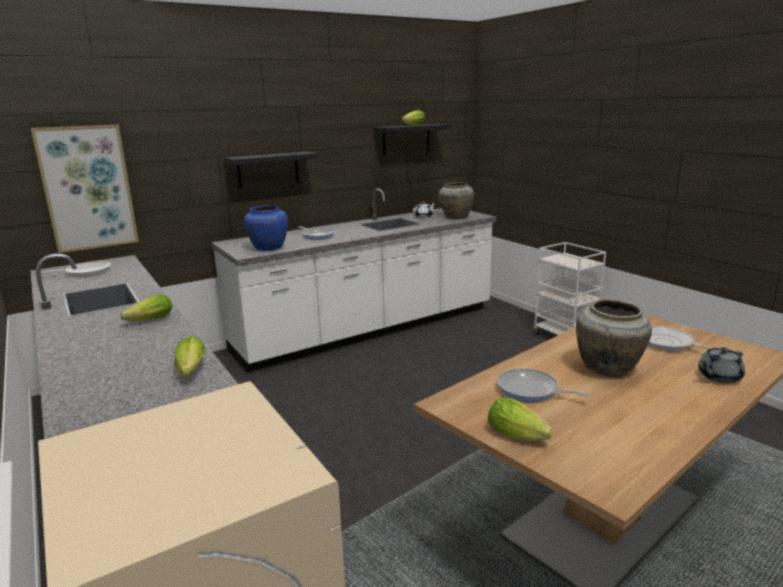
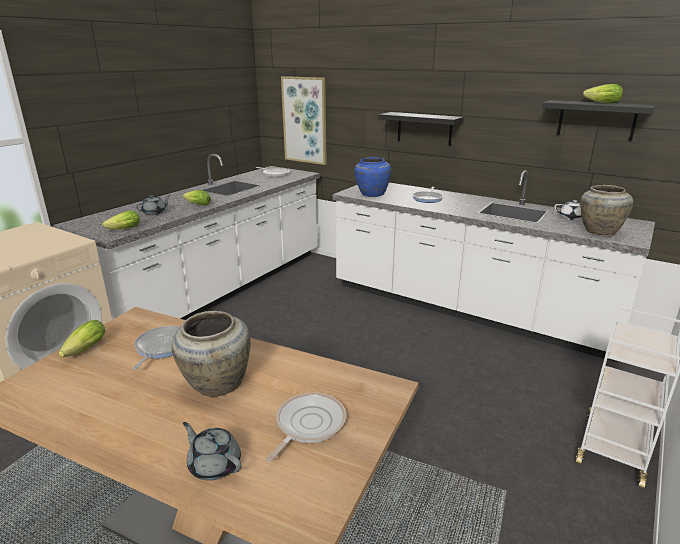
camera: 65 degrees right, 5 degrees up
(137, 348) = (155, 213): none -> grey teapot

